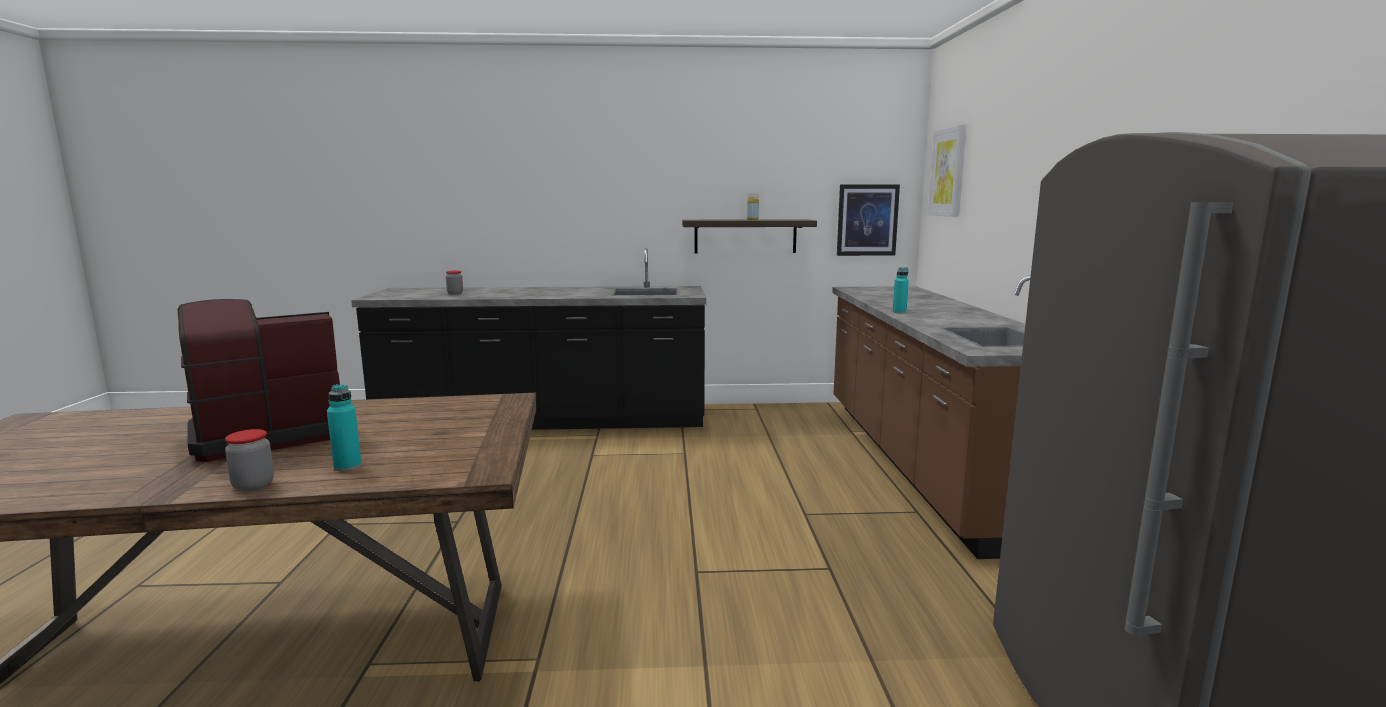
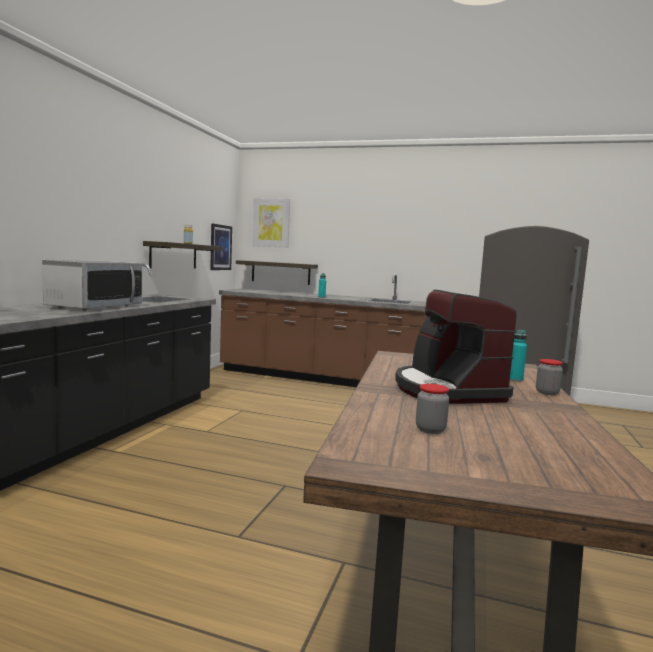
camera: 70 degrees left, 5 degrees down
(455, 293) = (24, 313): jar -> jar (430, 430)
(528, 294) = (95, 307): none -> microwave
(949, 262) = (280, 272): none -> shelf

